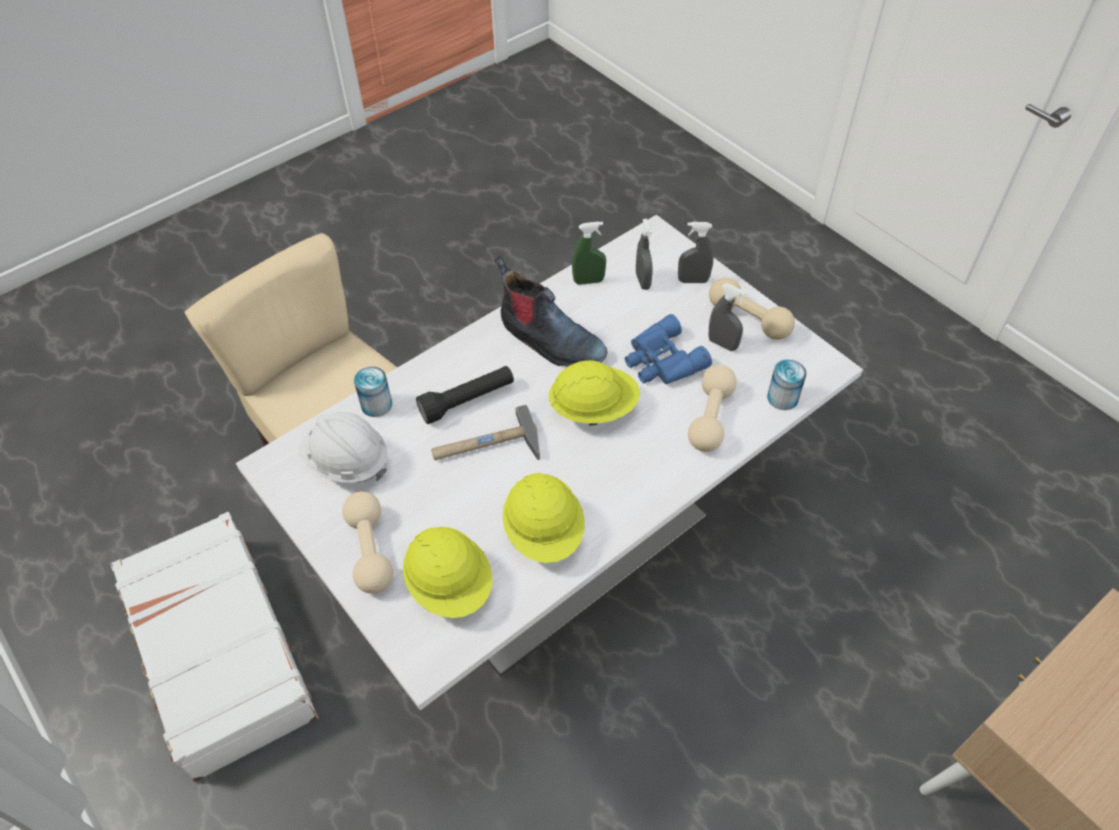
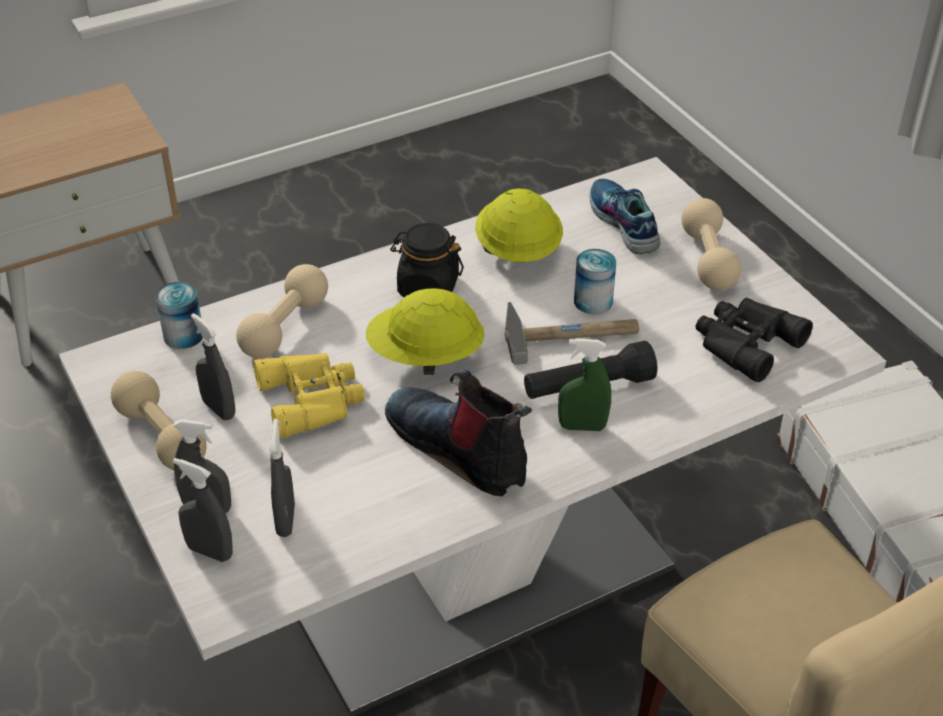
camera: 170 degrees left, 10 degrees down
(347, 461) = (744, 342): white hard hat -> black binoculars
(376, 404) = (711, 400): can -> can (593, 301)
(450, 585) = (622, 224): yellow hard hat -> shoe
(588, 281) = (371, 533): green spray bottle -> green spray bottle (582, 426)
(612, 476) = (427, 286): none -> black jar
(662, 361) = (313, 399): blue binoculars -> yellow binoculars
(678, 258) = (210, 551): none -> grey spray bottle

